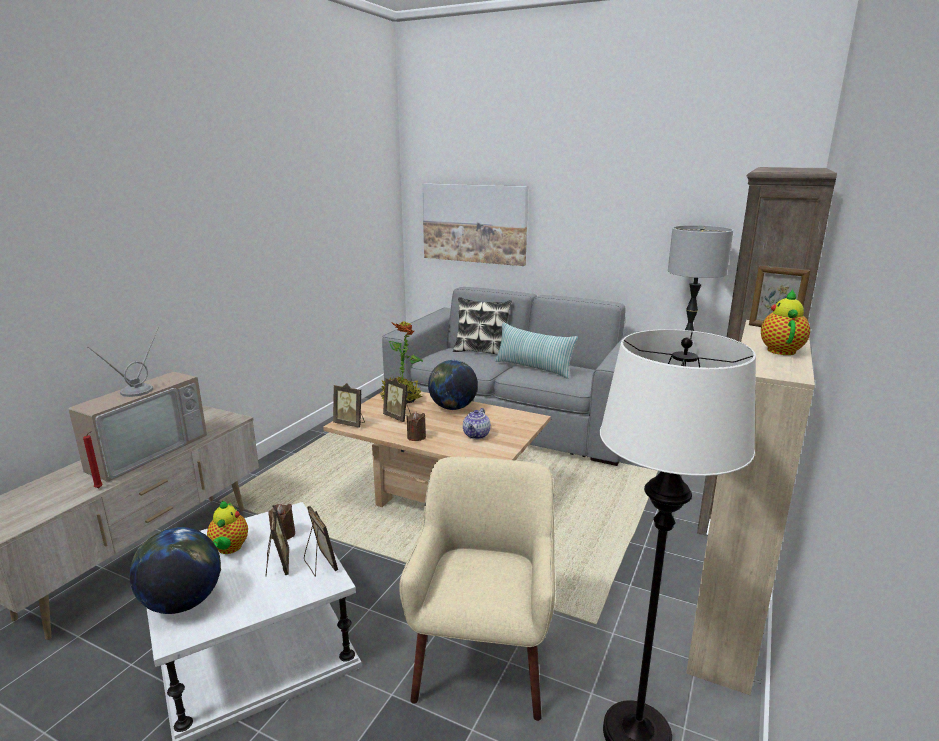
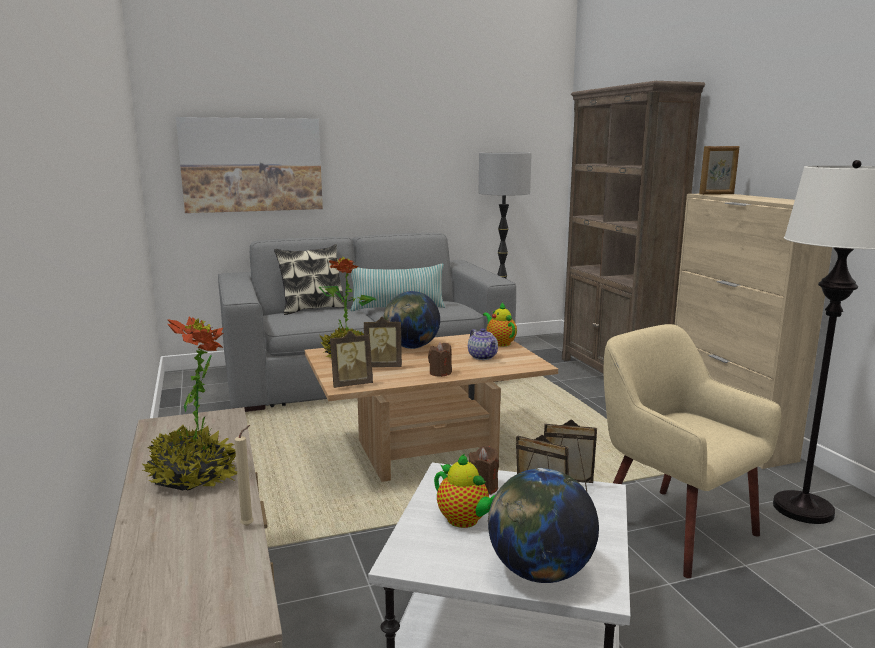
camera: 45 degrees left, 5 degrees down
(100, 488) = (249, 525): red candle -> beige candle
(144, 450) = (194, 477): television -> potted plant
(780, 350) = (765, 198): teapot -> teapot (500, 343)

